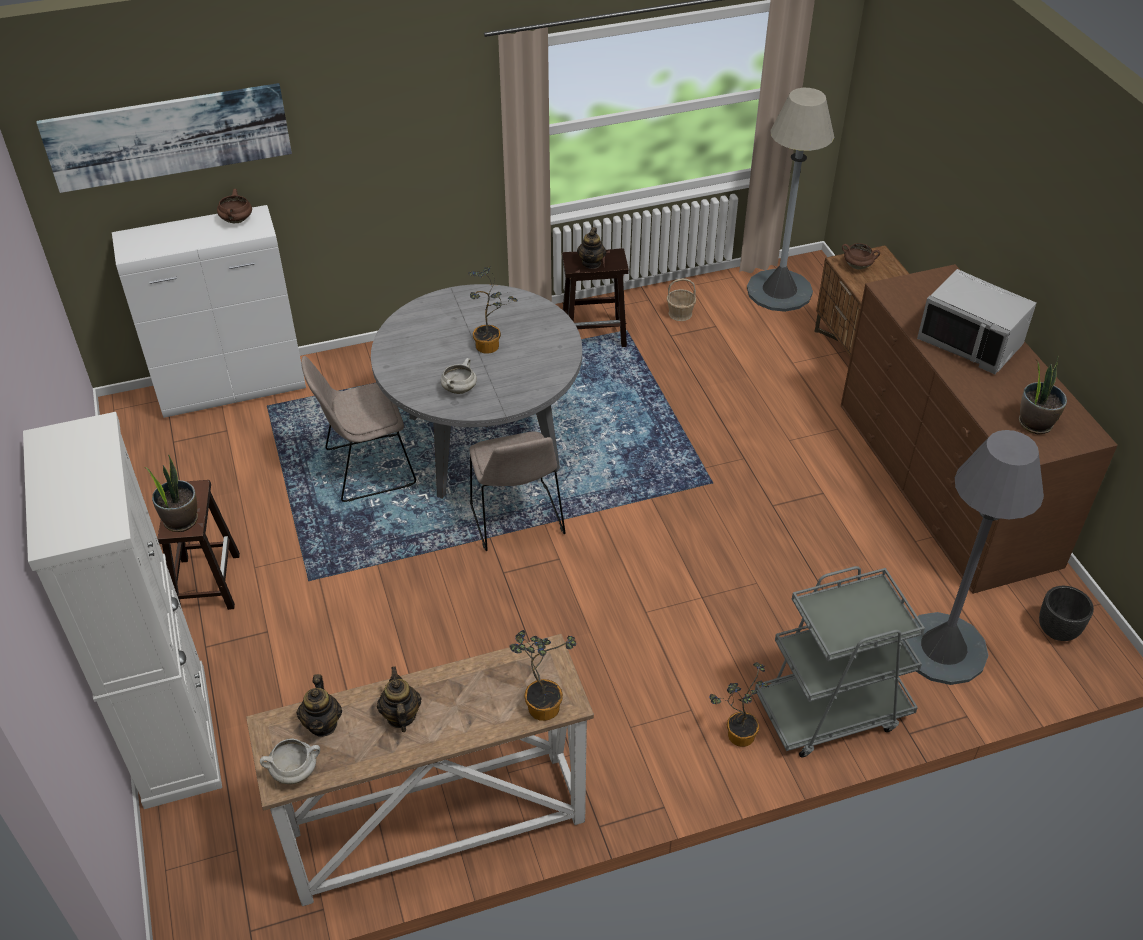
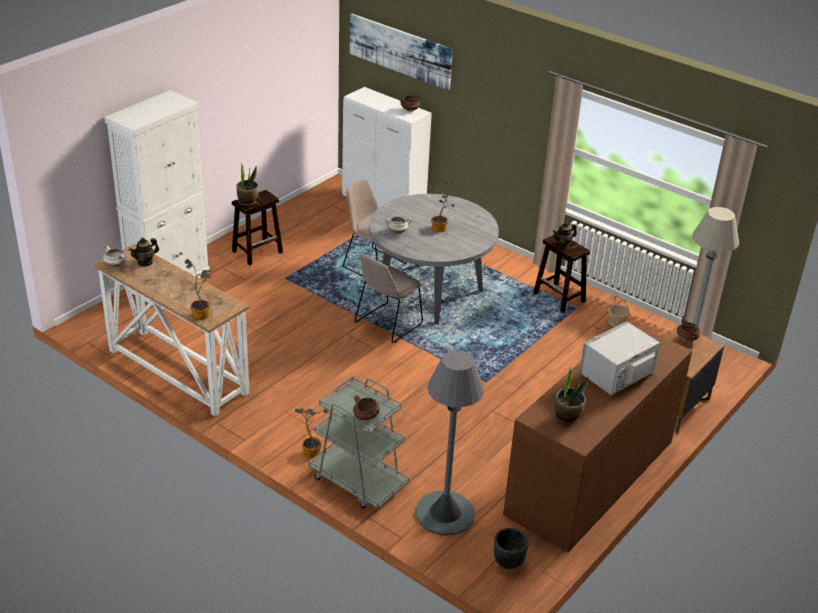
camera: 55 degrees right, 10 degrees down
(401, 716) = (165, 279): teapot -> none
(886, 621) = (365, 417): none -> brown cooking pot
(970, 342) = (617, 374): grey microwave -> grey microwave turned 45 degrees clockwise

